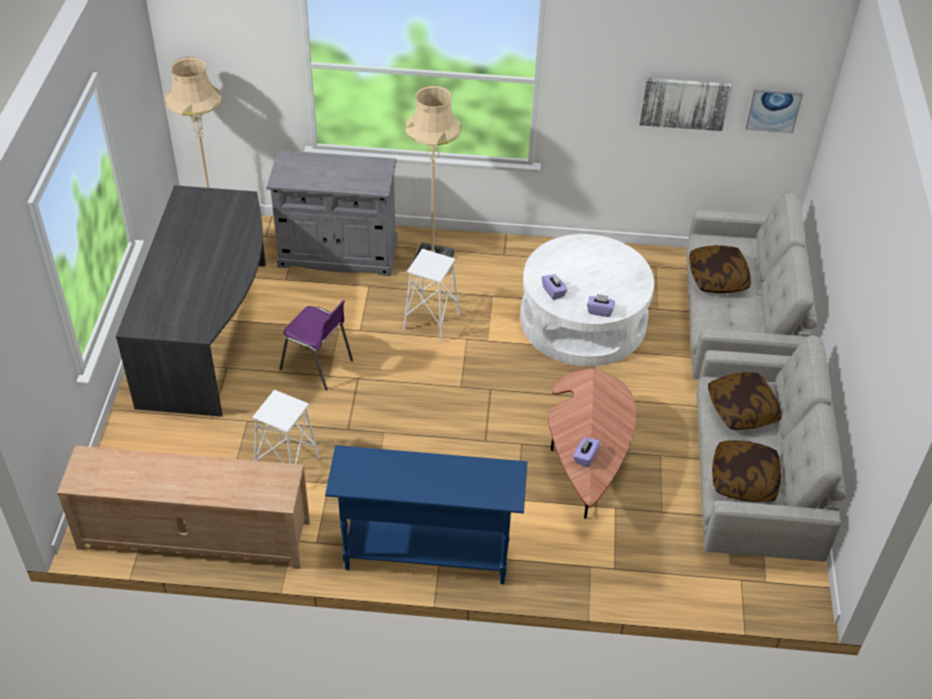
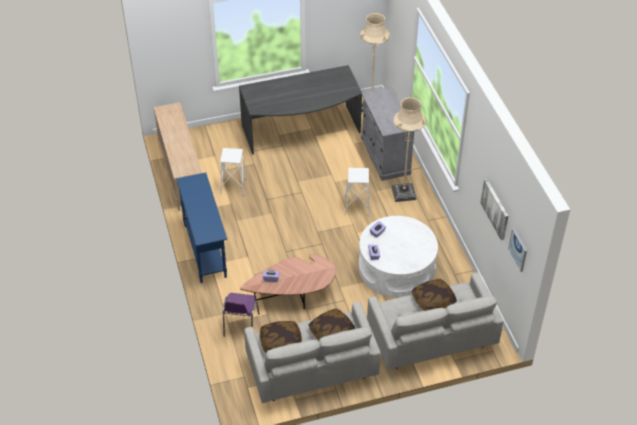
camera: 70 degrees right, 0 degrees up
(318, 365) = (302, 175): purple chair -> purple chair (240, 326)

